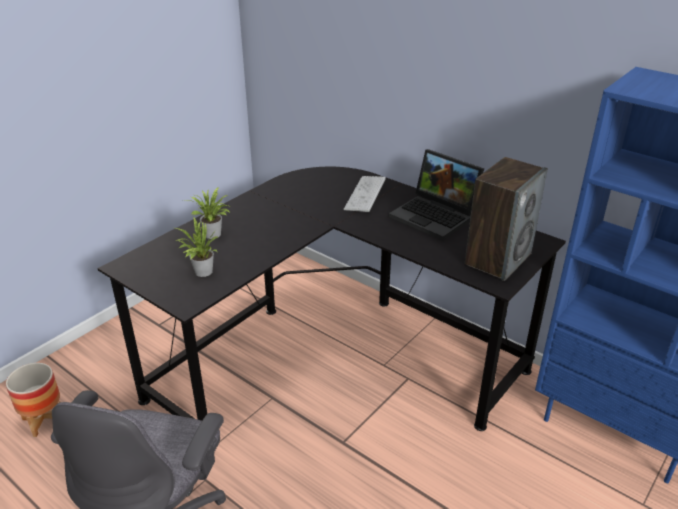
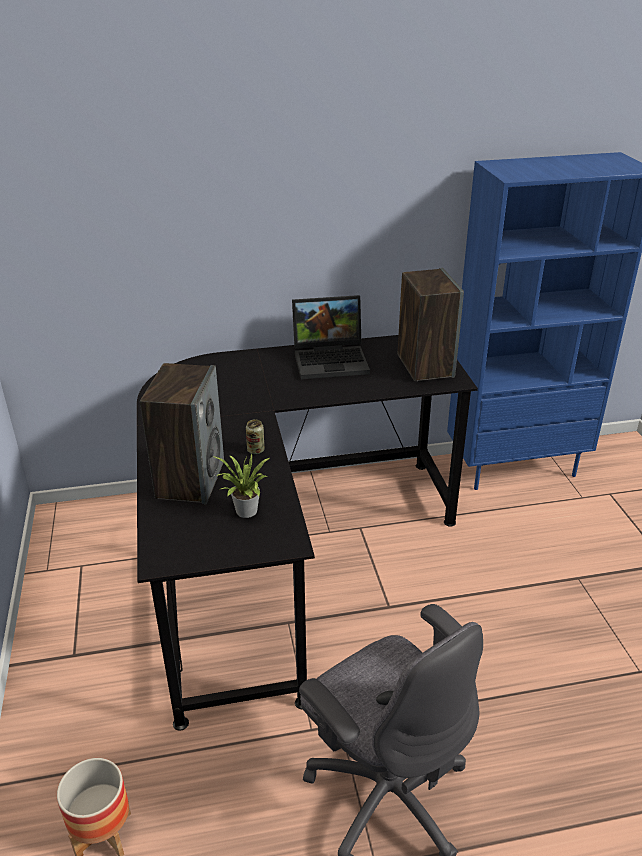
camera: 50 degrees left, 0 degrees up
(213, 235) = (190, 479): potted plant -> speaker
(275, 242) = (256, 450): none -> can
(365, 194) = (248, 372): keyboard -> none

